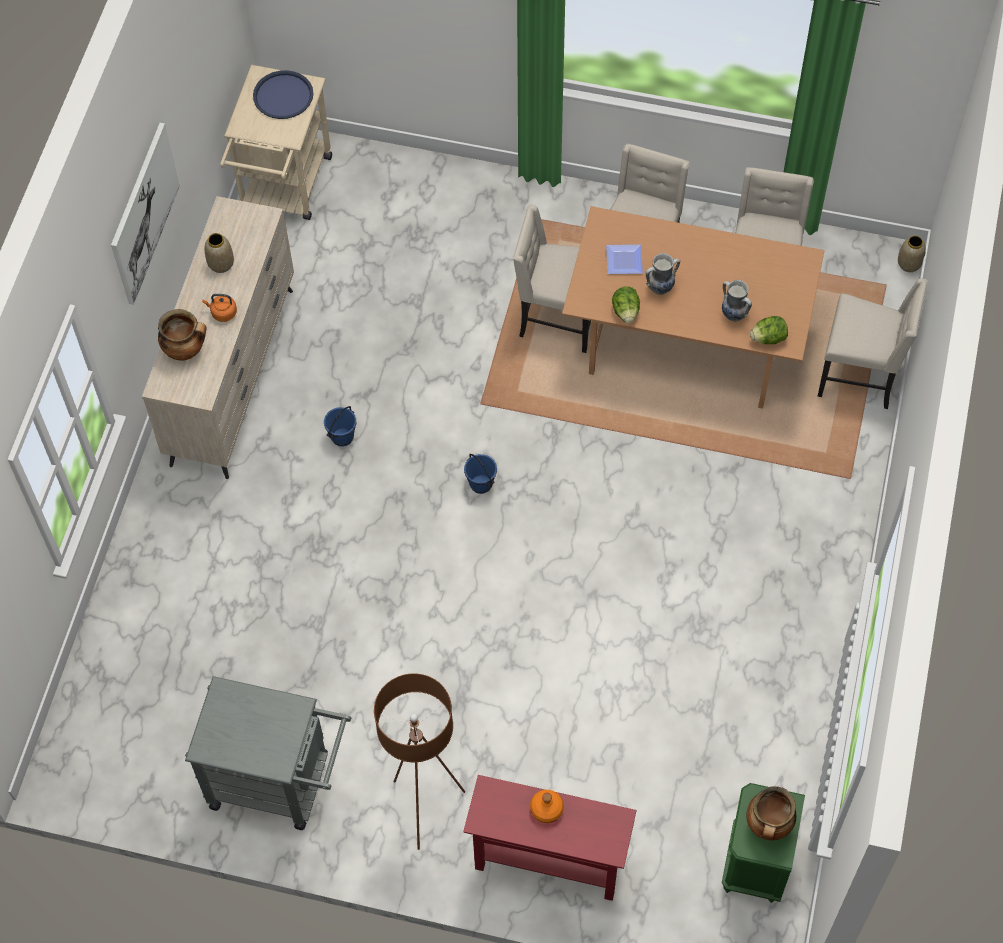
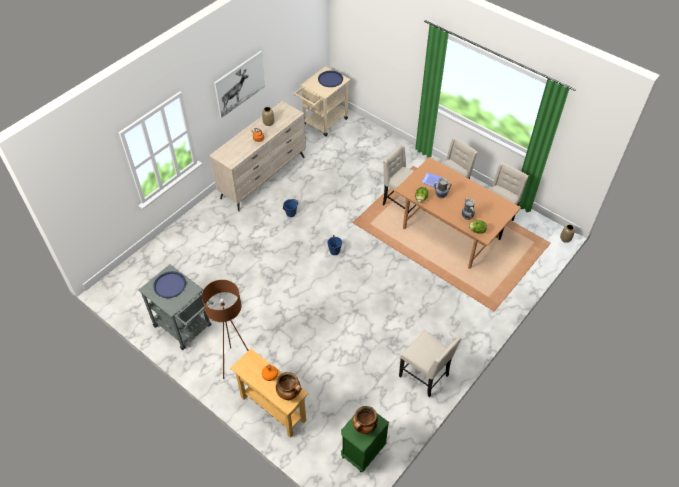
camera: 25 degrees right, 10 degrees down
(186, 350) = (236, 146): cooking pot -> cooking pot (289, 393)
(244, 720) = (170, 285): none -> blue tray
(548, 862) = (273, 408): red console table -> beige console table
(860, 376) = (520, 273): beige chair -> beige chair (425, 376)

